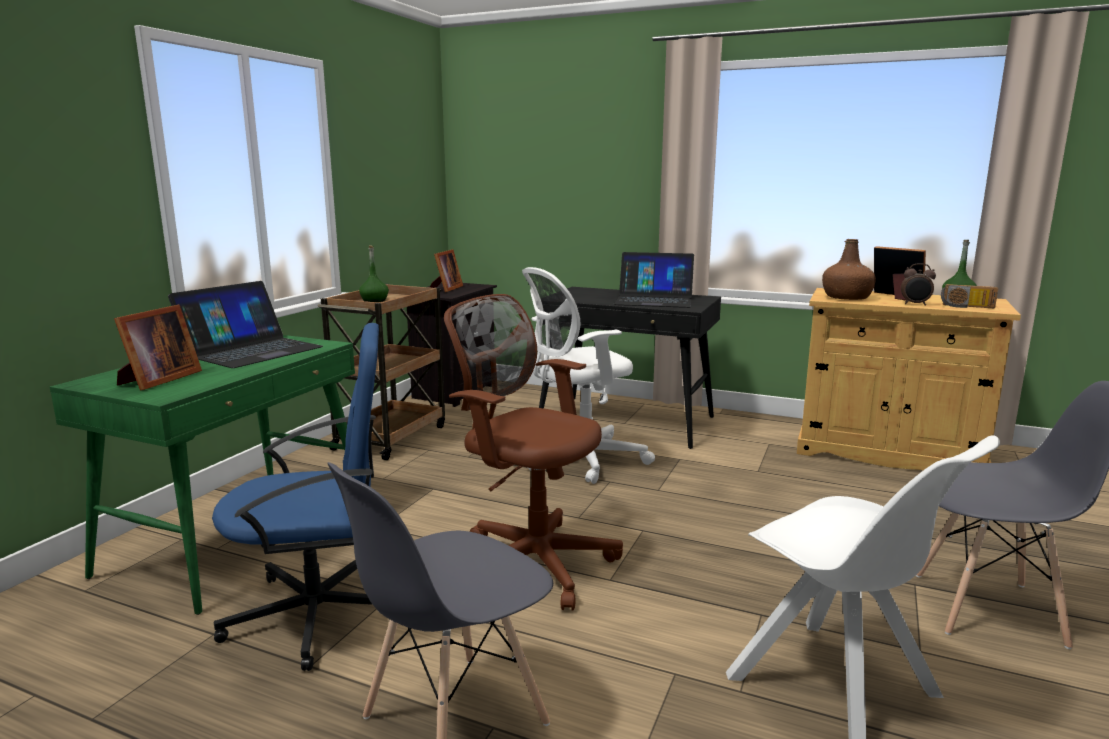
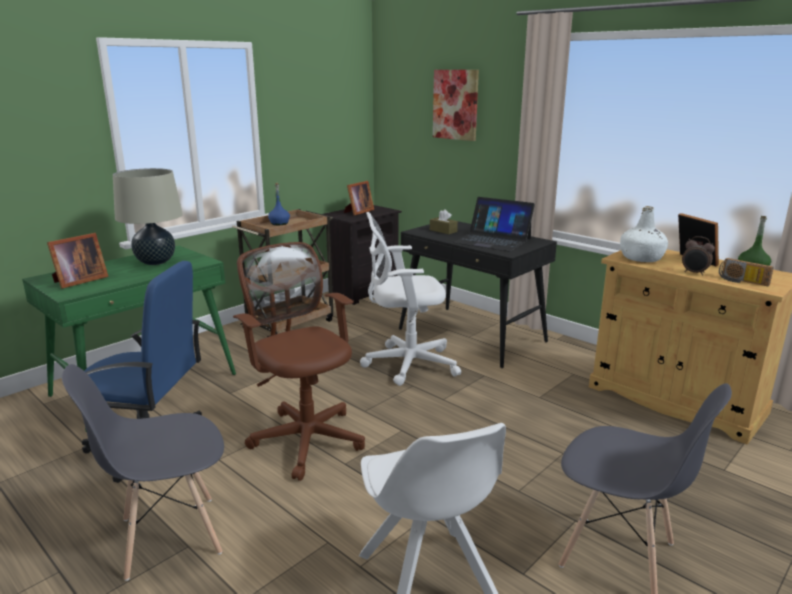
camera: 20 degrees right, 5 degrees up
(251, 350) = (155, 262): laptop -> beige table lamp
(374, 300) = (279, 223): green bottle -> blue bottle
(567, 150) = (455, 104): none -> picture
(585, 296) = (443, 231): none -> brown tissue box
(847, 297) = (641, 258): brown bottle -> white bottle

